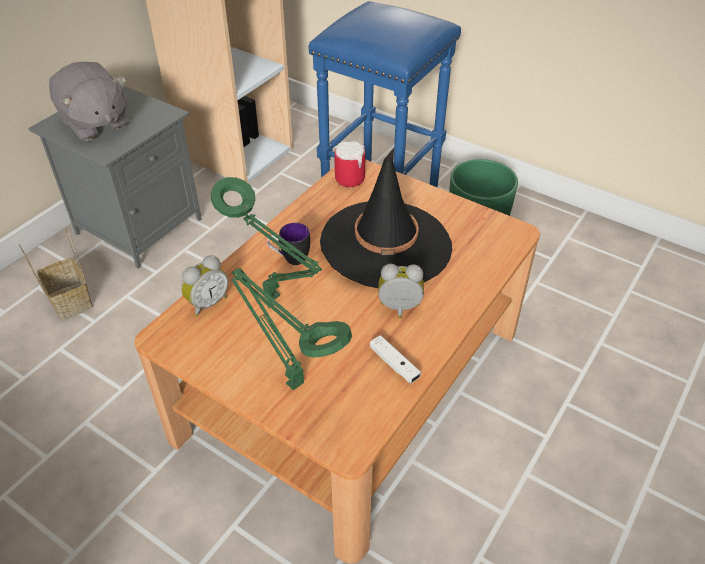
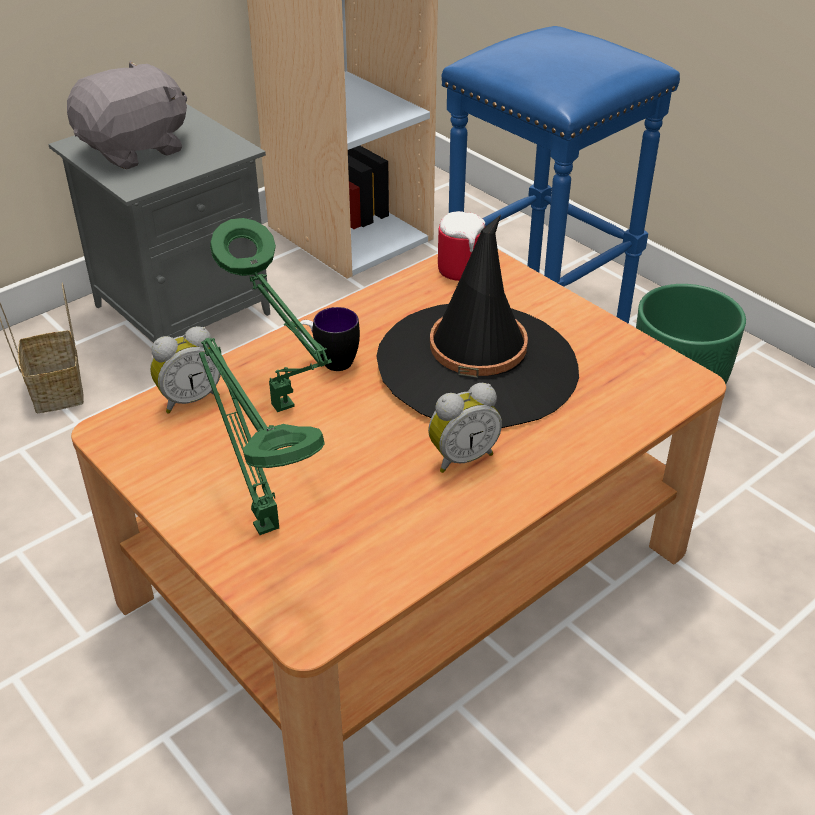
camera: 15 degrees right, 5 degrees down
(95, 124) = (135, 150): grey plush toy -> grey plush toy turned 105 degrees counterclockwise
(394, 364) = (422, 530): white game controller -> none
(399, 310) = (461, 457): alarm clock -> alarm clock turned 135 degrees clockwise

